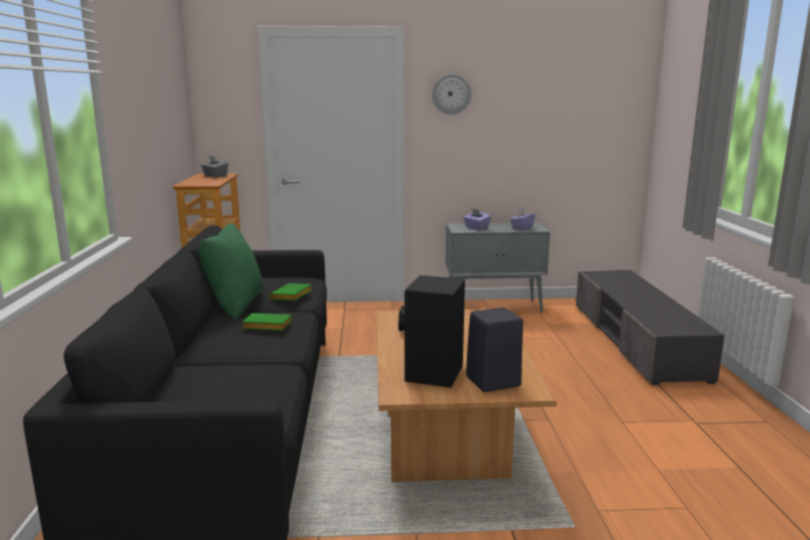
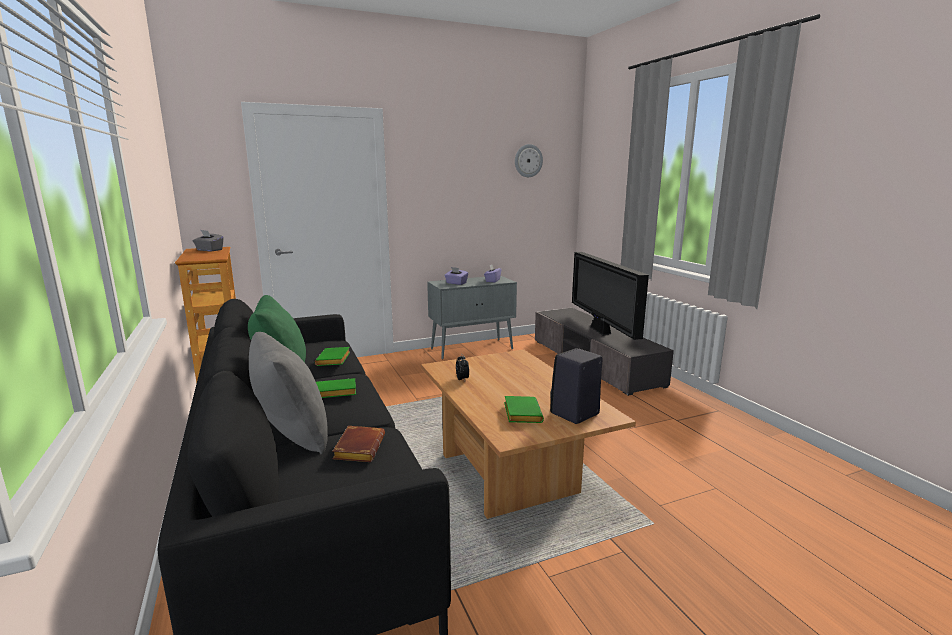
camera: 20 degrees left, 0 degrees up
(202, 358) = (291, 435): none -> grey pillow
(247, 377) = (358, 448): none -> brown book
(434, 372) = (521, 413): black speaker -> green book
(451, 93) = (426, 169): wall clock -> wall clock (528, 160)
(643, 302) = (601, 331): none -> television

